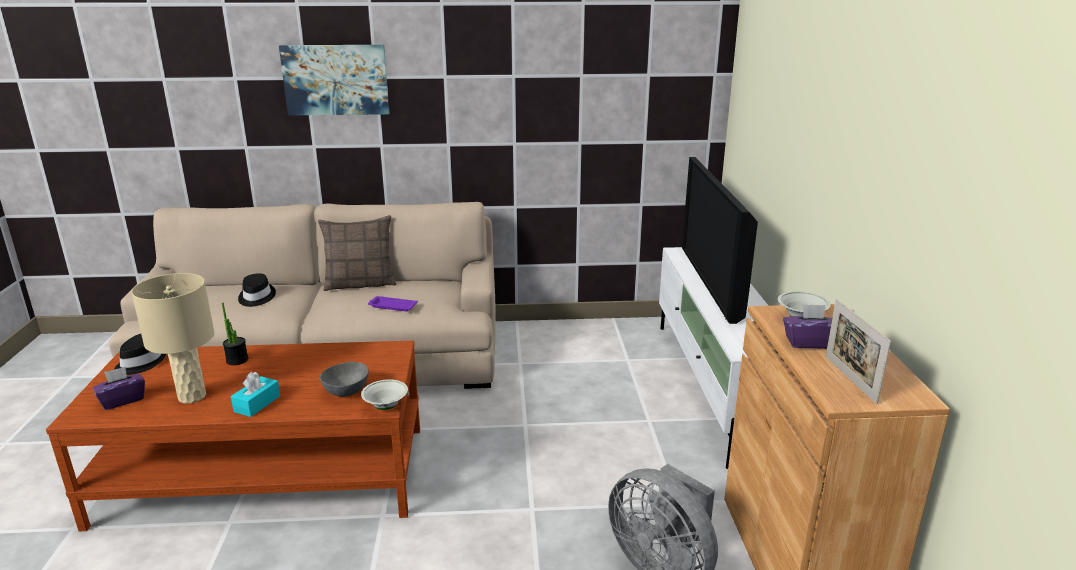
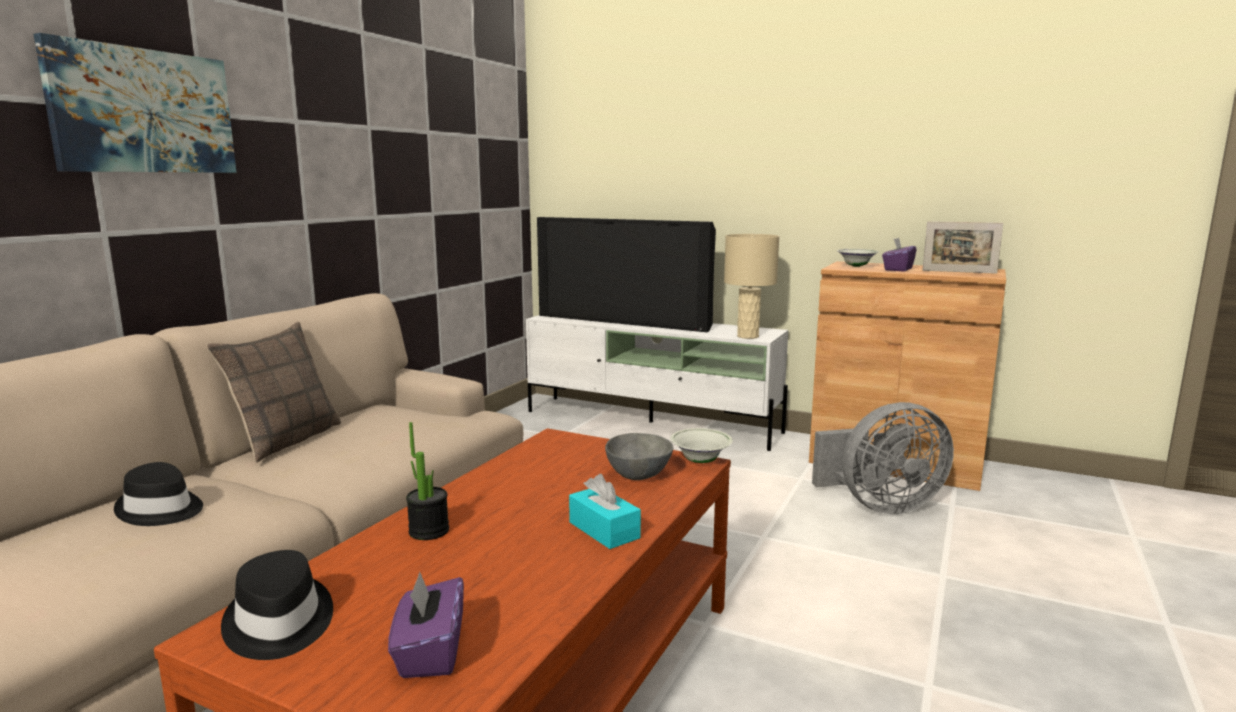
camera: 60 degrees left, 10 degrees down
(191, 396) = (511, 579): beige table lamp -> beige table lamp (748, 336)
(392, 306) = (402, 435): purple tray -> none

